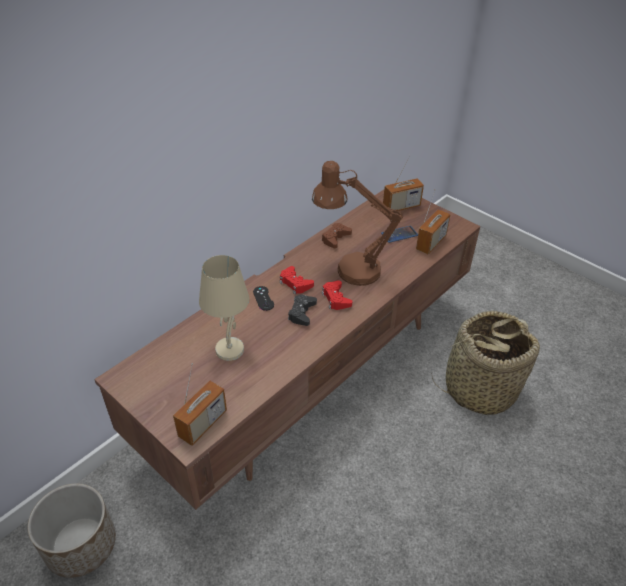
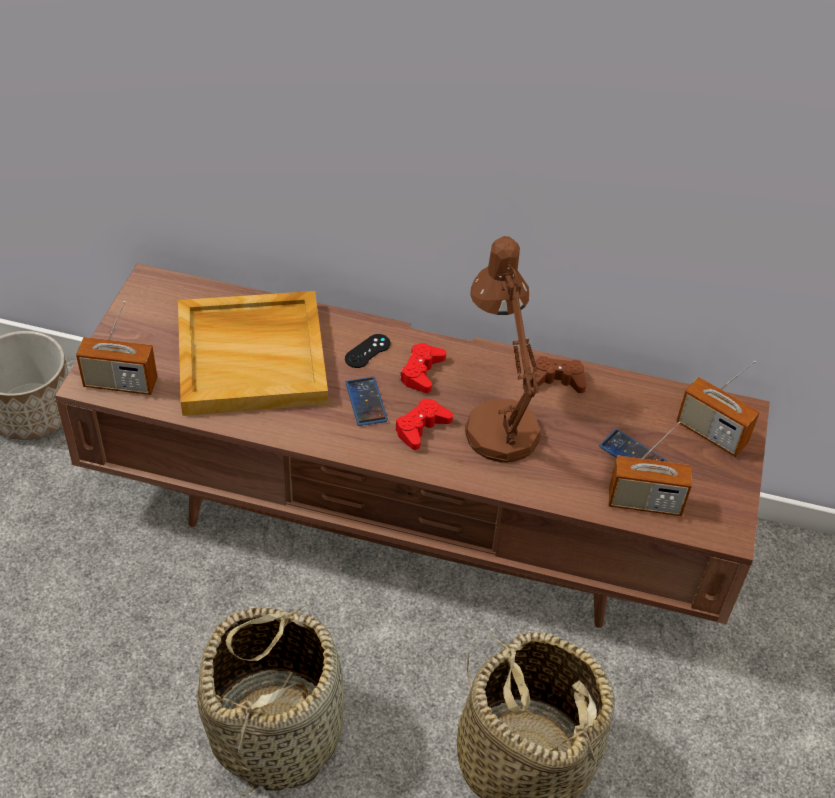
camera: 60 degrees right, 5 degrees up
(229, 349) = (253, 356): beige table lamp -> beige tray
(302, 313) = (366, 402): black game controller -> phone
(418, 490) = (276, 730): none -> basket

